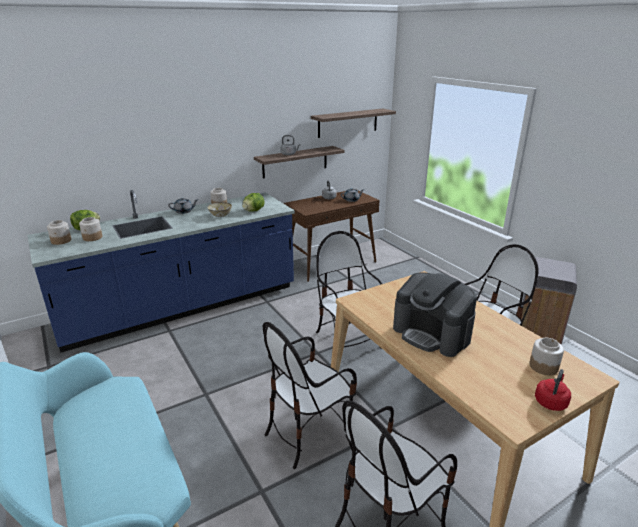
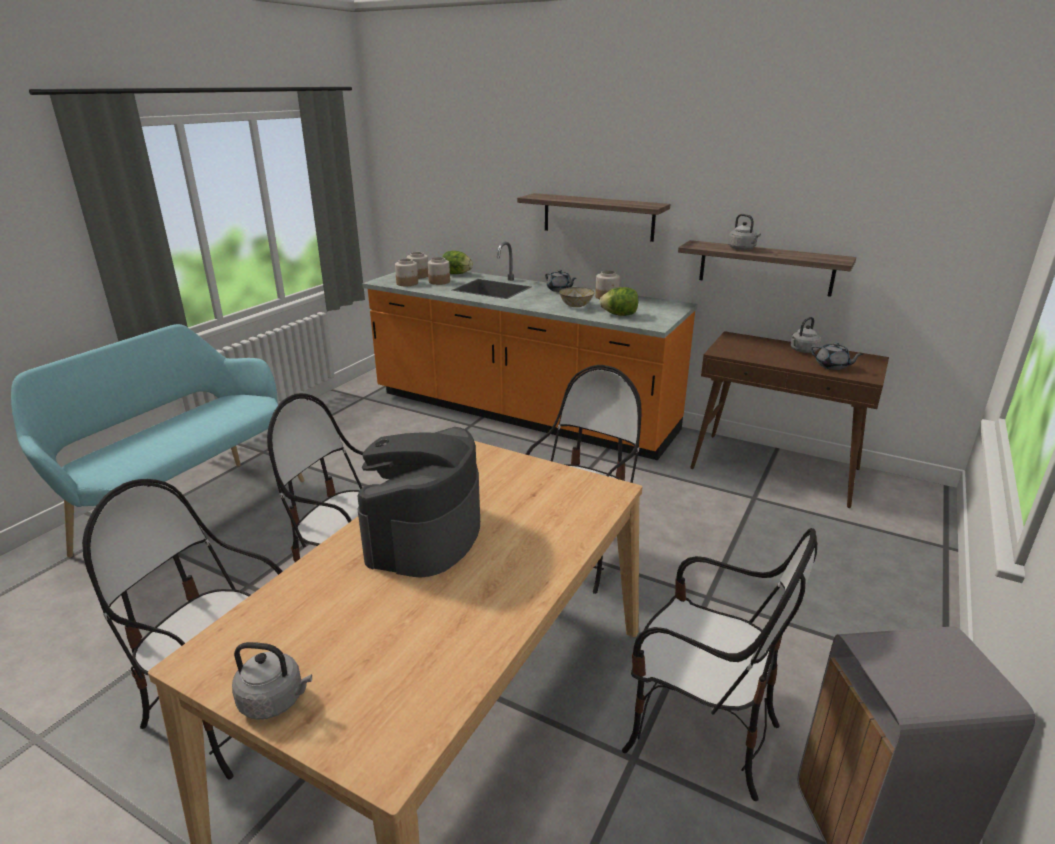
camera: 60 degrees right, 0 degrees up
(181, 307) = (522, 413): blue counter -> orange counter
(348, 123) = (905, 218): shelf -> shelf (598, 217)
(543, 366) = (392, 679): jar -> jar (407, 283)
(551, 402) = (275, 701): red kettle -> grey kettle

